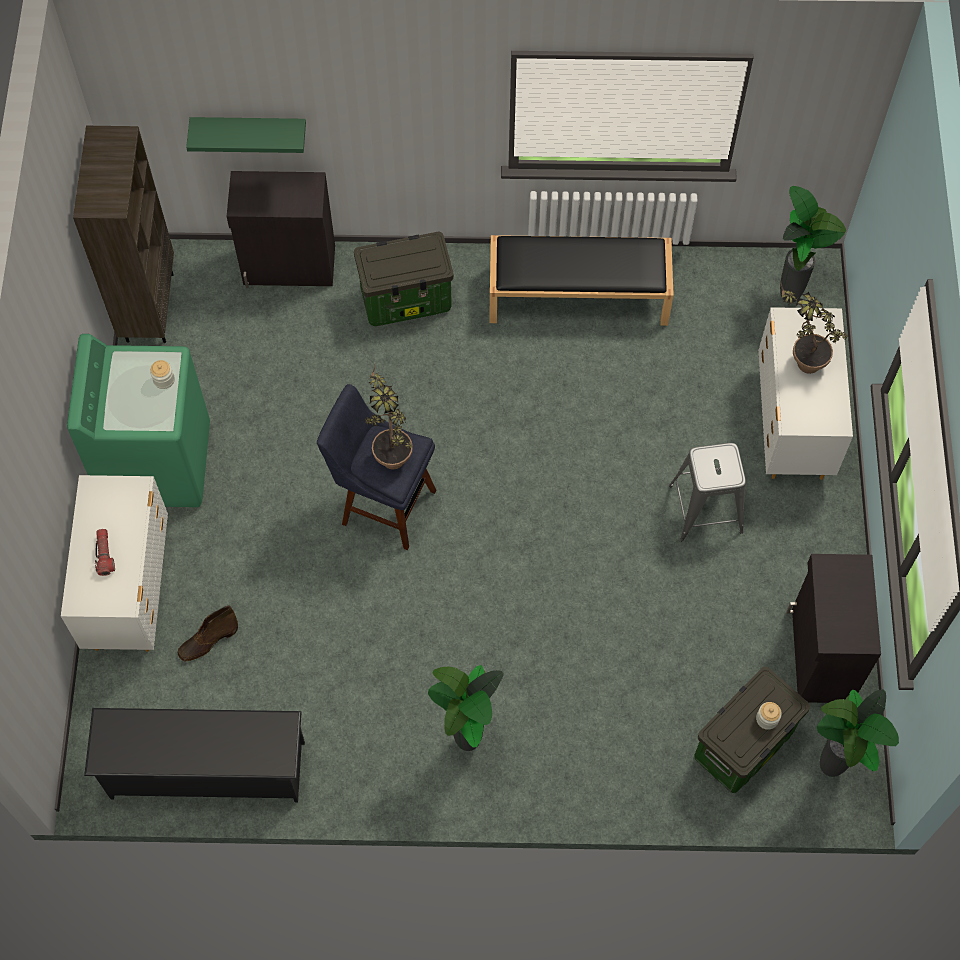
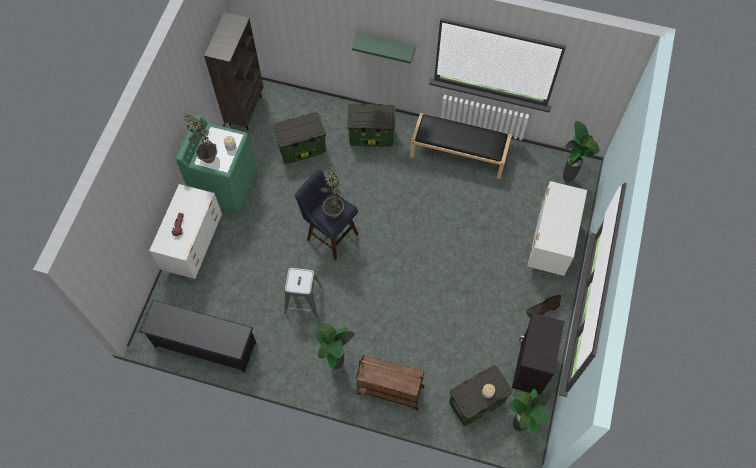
camera: 15 degrees right, 0 degrees up
(208, 641) = (224, 281): brown boot -> brown boot (542, 309)
(249, 129) = (307, 32): green shelf -> green shelf (386, 46)
(280, 356) = (301, 149): none -> storage box
(290, 266) = (319, 106): black cabinet -> none
(578, 764) = (389, 390): none -> brown cart
(705, 508) = (492, 276): grey stool -> grey stool (303, 300)
(801, 358) = (558, 210): potted plant -> potted plant (206, 154)

